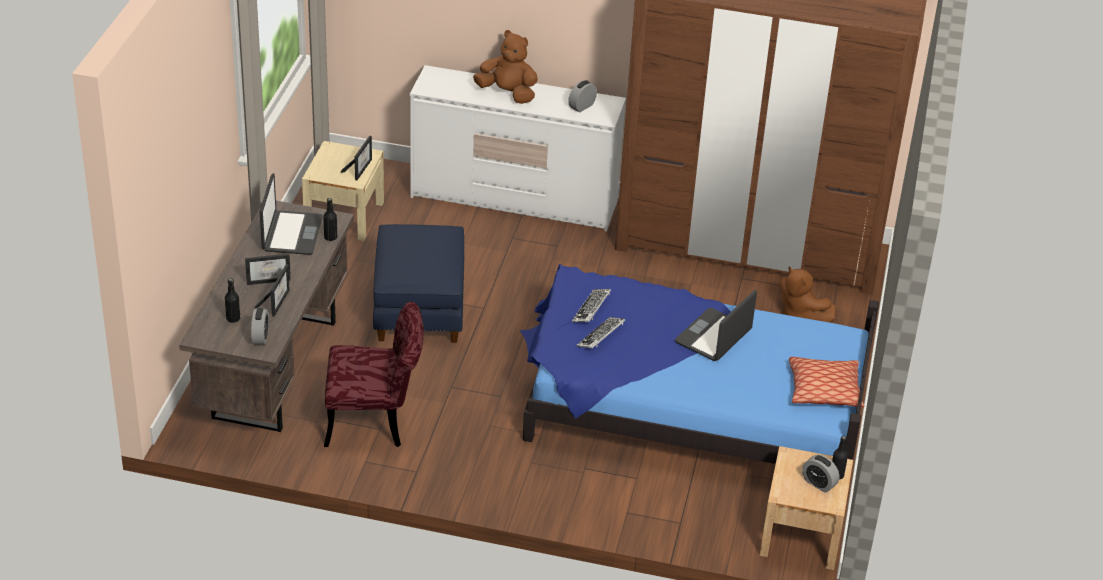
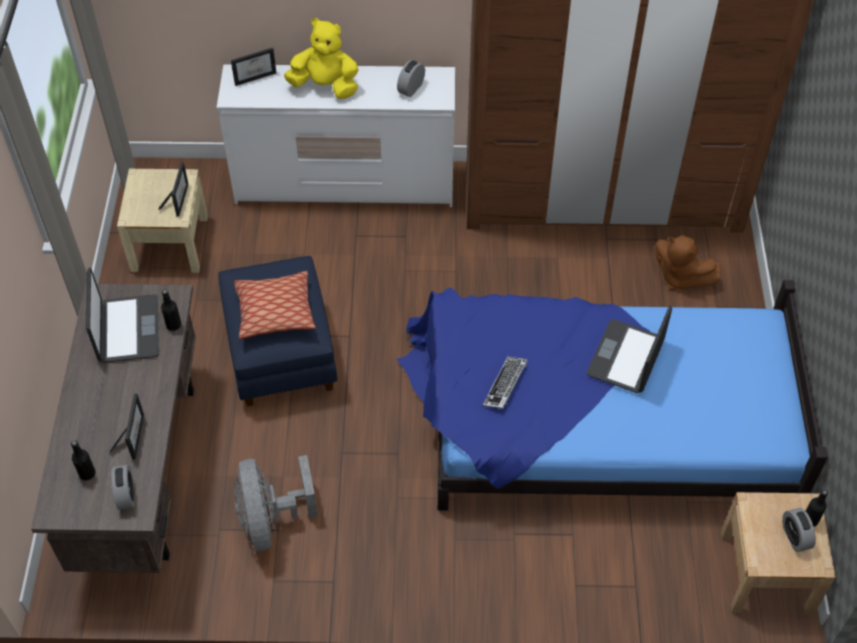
camera: 10 degrees left, 15 degrees up
(269, 279) = (116, 403): picture frame -> picture frame (255, 75)
(375, 421) = (271, 520): red chair -> grey fan
(508, 93) = (325, 86): brown plush toy -> yellow plush toy
(591, 309) = (484, 349): keyboard -> none
(818, 483) = (795, 537): alarm clock -> alarm clock turned 45 degrees clockwise
(824, 390) = (764, 406): pillow -> pillow (275, 312)

